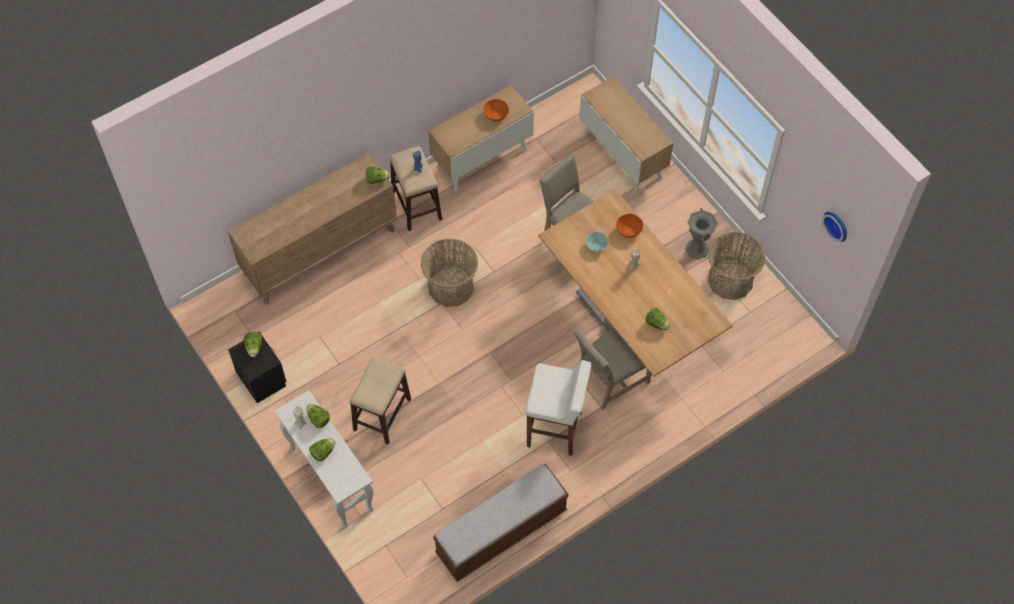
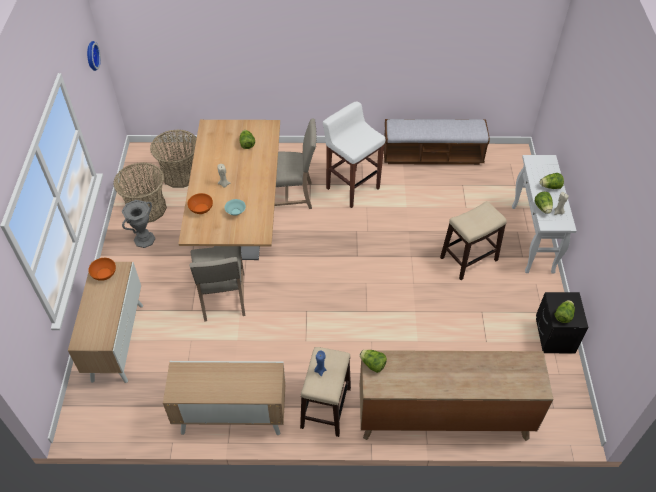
camera: 145 degrees left, 10 degrees down
(450, 286) = (350, 319): basket -> basket (180, 174)
(496, 115) = (205, 379): orange bowl -> orange bowl (104, 274)

